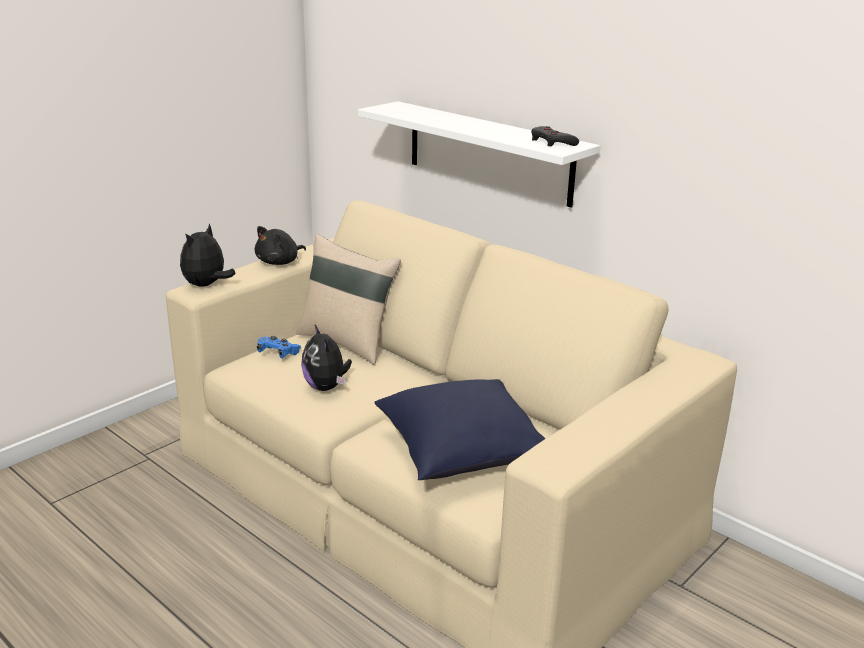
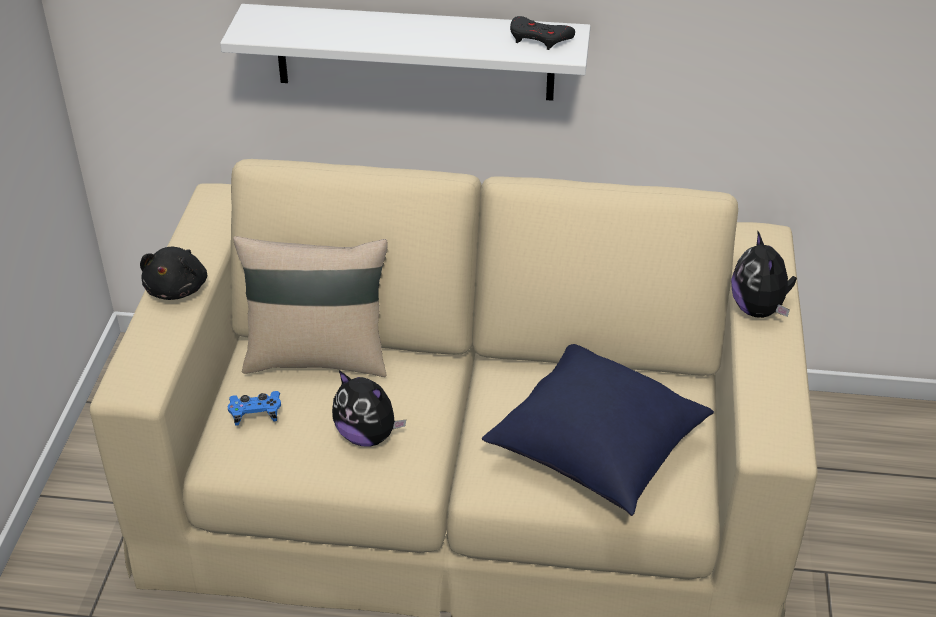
camera: 35 degrees left, 15 degrees up
(206, 285) = (136, 372): plush toy -> plush toy (759, 309)

